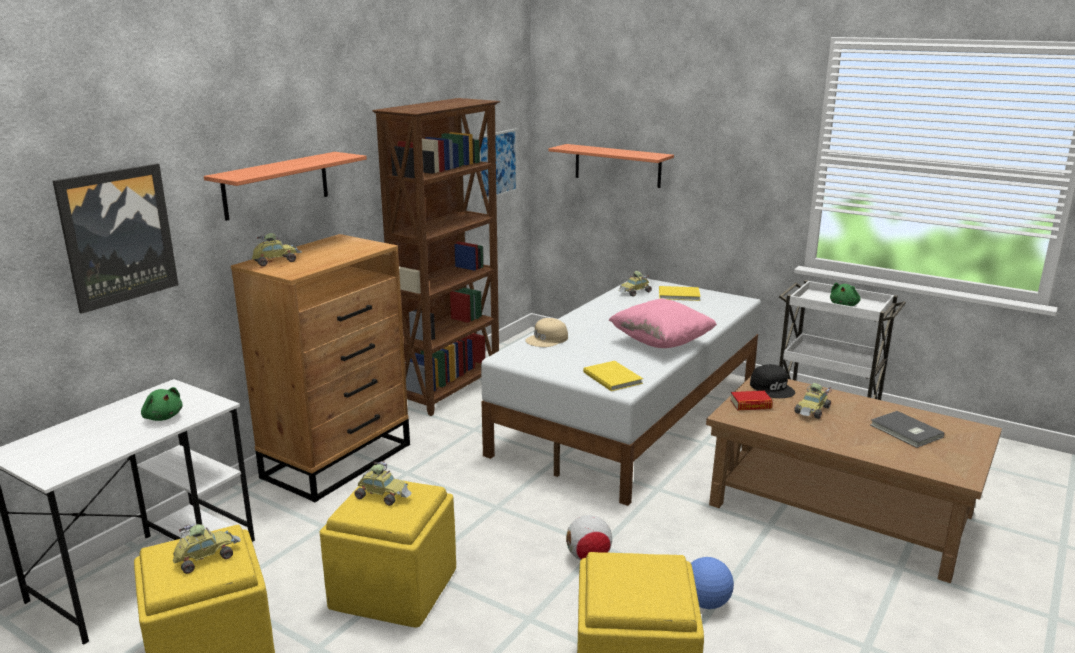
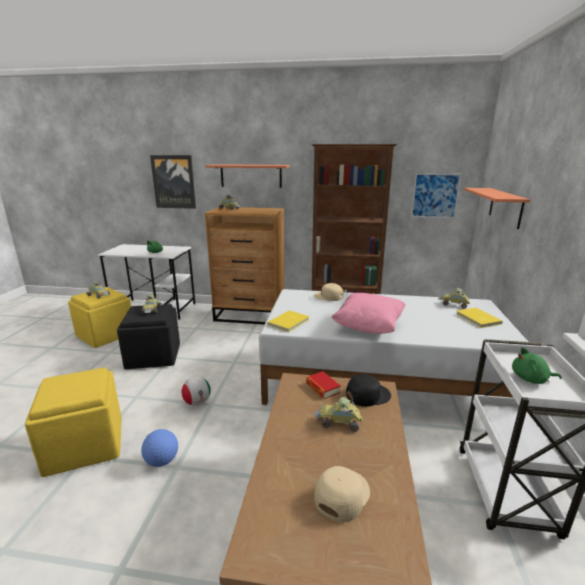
camera: 65 degrees right, 0 degrees up
(393, 588) = (154, 355): yellow ottoman -> black ottoman
(772, 388) = (367, 394): black cap -> black cap turned 150 degrees counterclockwise
(906, 432) = (341, 494): grey book -> beige cap

